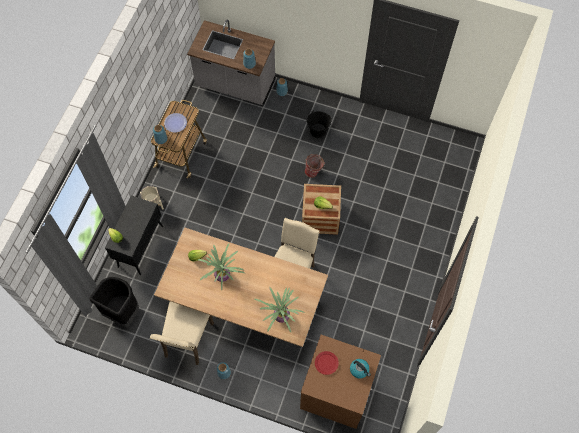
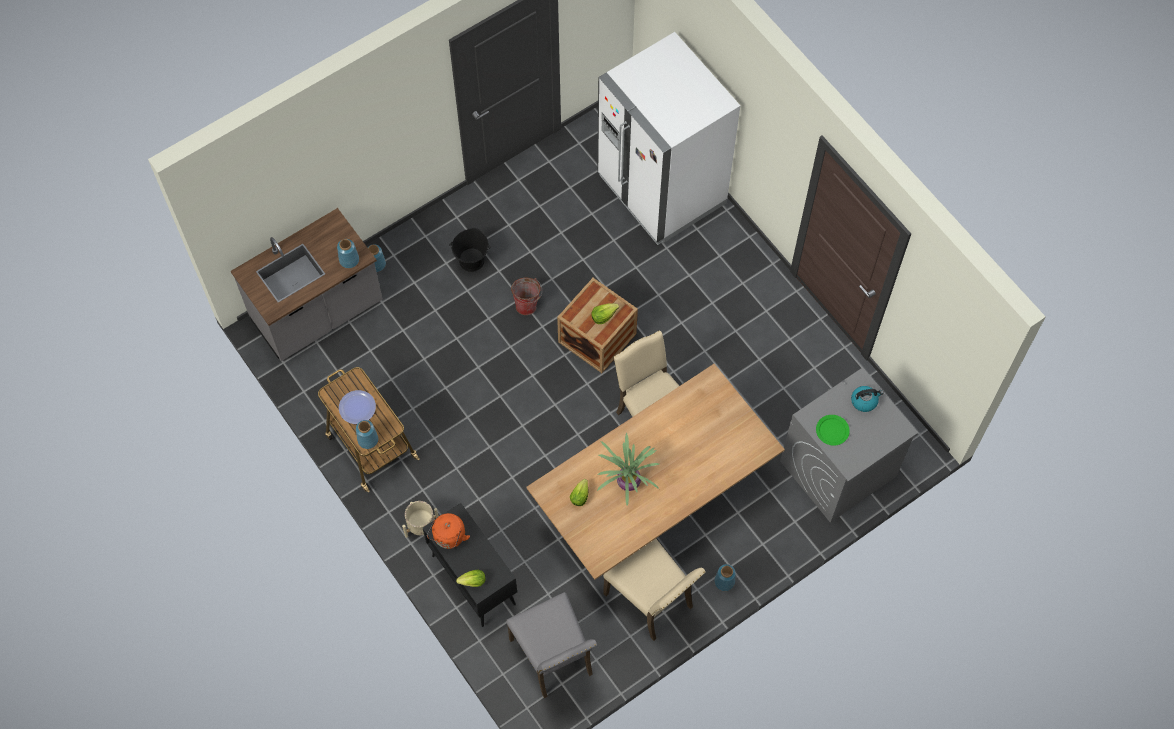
camera: 55 degrees left, 0 degrees up
(123, 312) = (553, 657): black trash can -> grey chair
(133, 210) = (449, 537): none -> orange kettle
(281, 315) = (729, 448): potted plant -> none
(326, 363) = (832, 430): red plate -> green plate
(336, 392) = (837, 469): brown washing machine -> grey washing machine
(434, 192) = (661, 190): none -> white fridge

